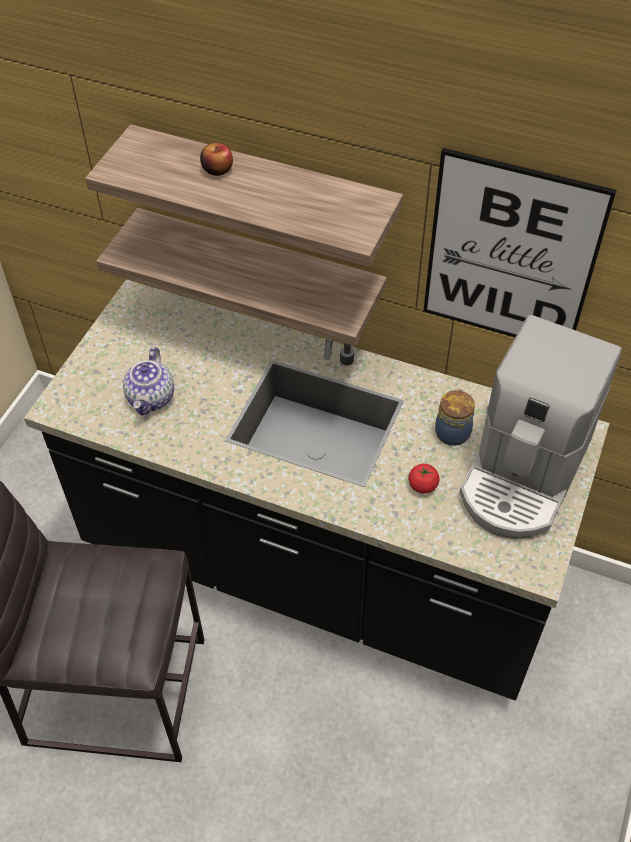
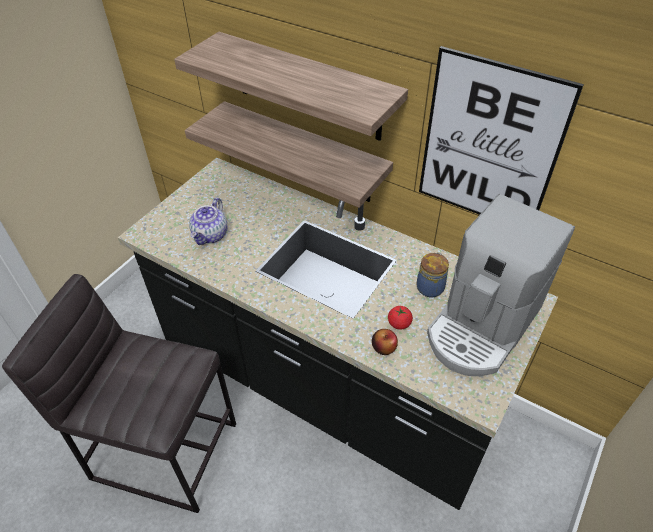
camera: 10 degrees right, 5 degrees down
(217, 169) = (271, 62): apple -> apple (384, 347)

